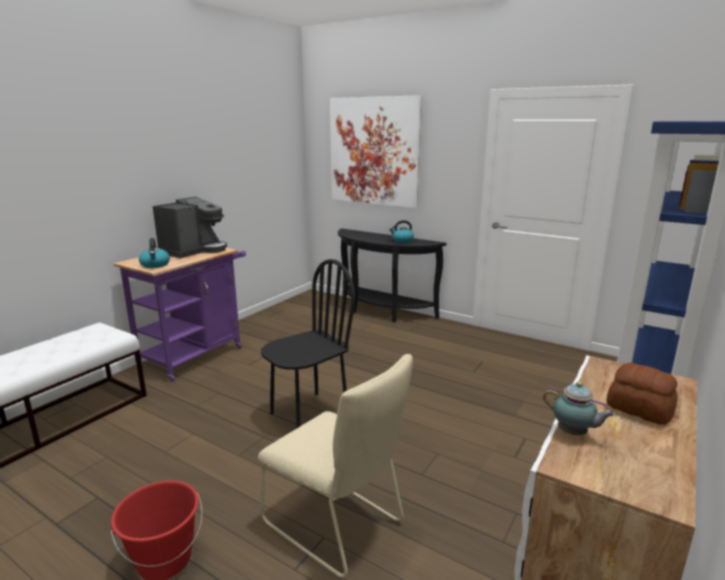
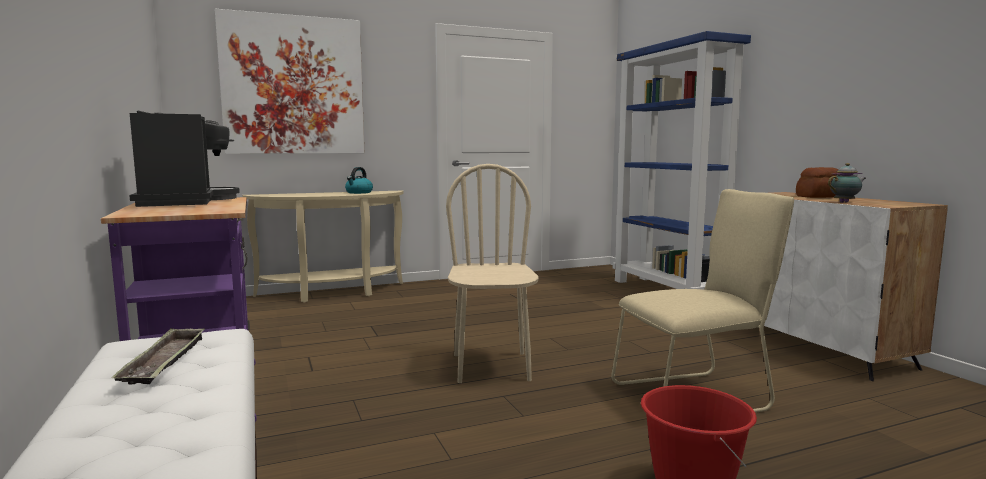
camera: 55 degrees left, 10 degrees down
(72, 342) = (165, 362): none -> tray
(155, 265) = (201, 210): kettle -> none
(309, 414) = (492, 367): black chair -> beige chair
(381, 311) = (333, 293): black console table -> beige console table

